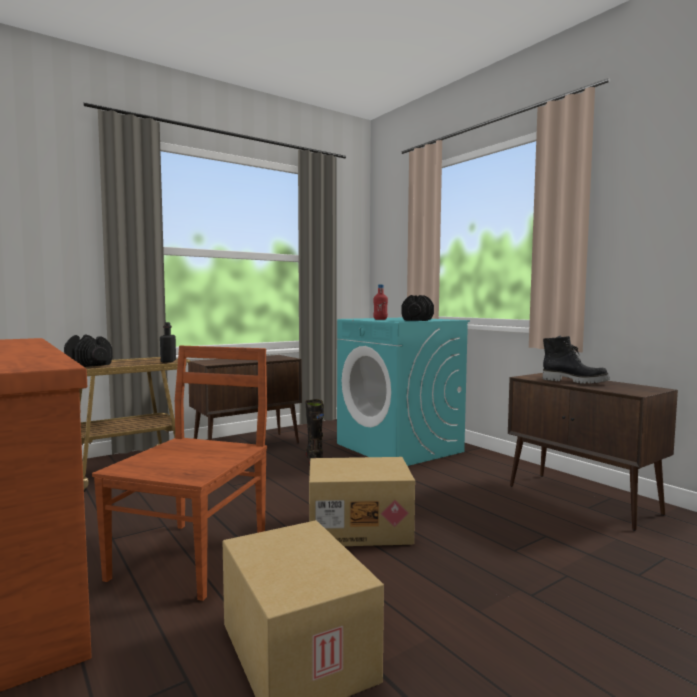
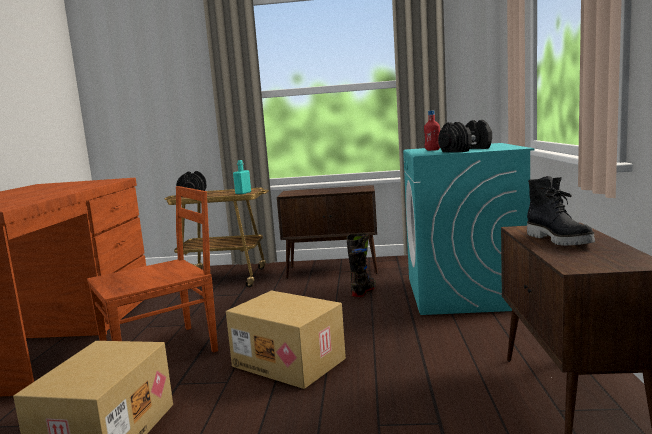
camera: 40 degrees right, 5 degrees up
(168, 361) = (243, 193): black bottle -> turquoise bottle

